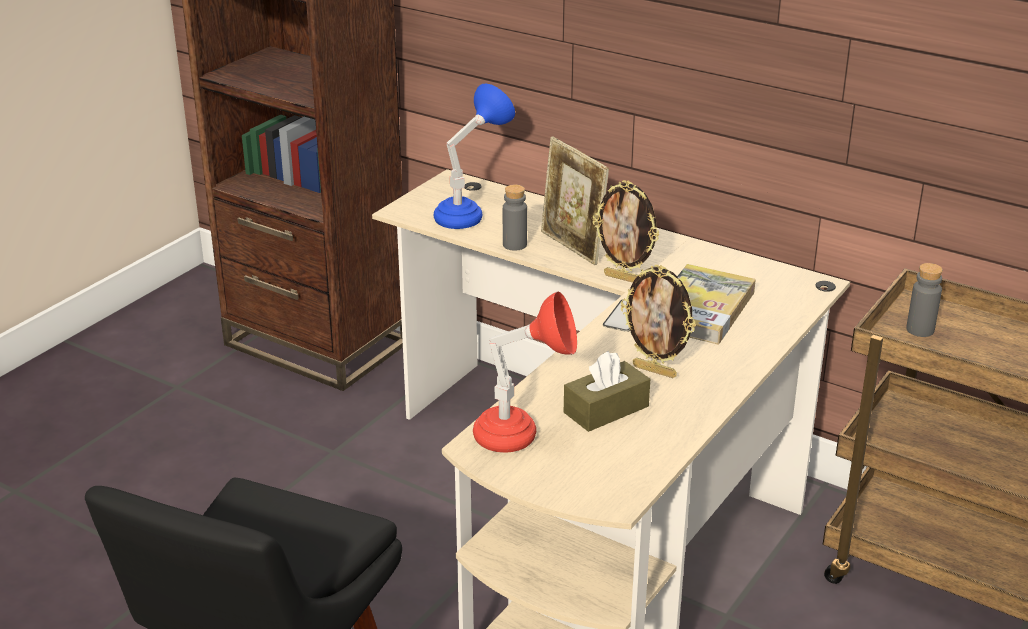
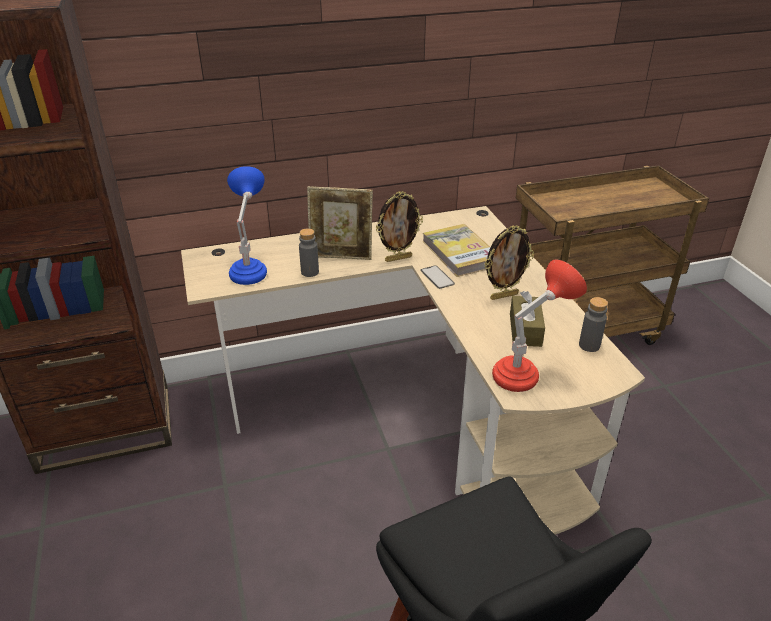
camera: 50 degrees left, 5 degrees up
(920, 330) = (559, 211): grey bottle -> grey bottle (589, 345)

